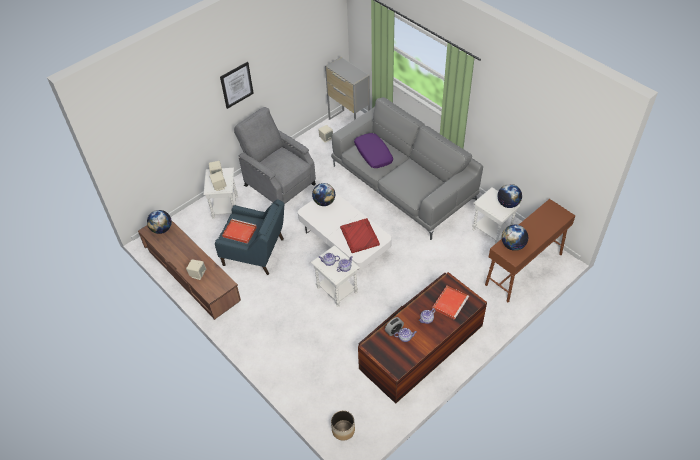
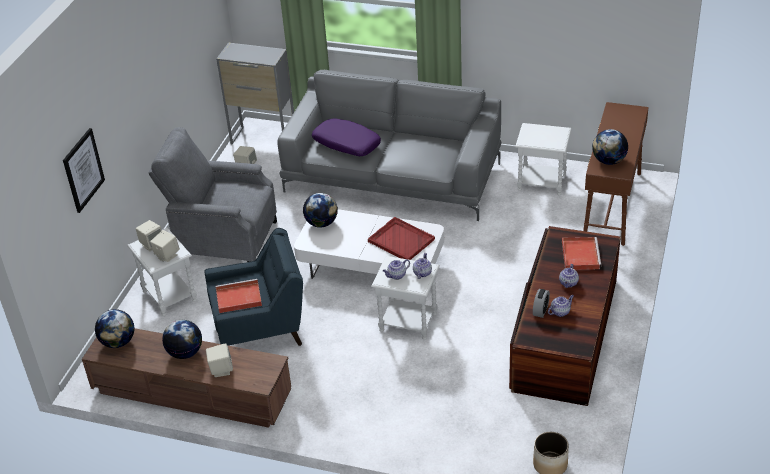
camera: 30 degrees left, 10 degrees down
(236, 85) = (137, 100): picture -> picture (83, 170)
(508, 204) = (557, 131): globe -> globe (185, 352)

